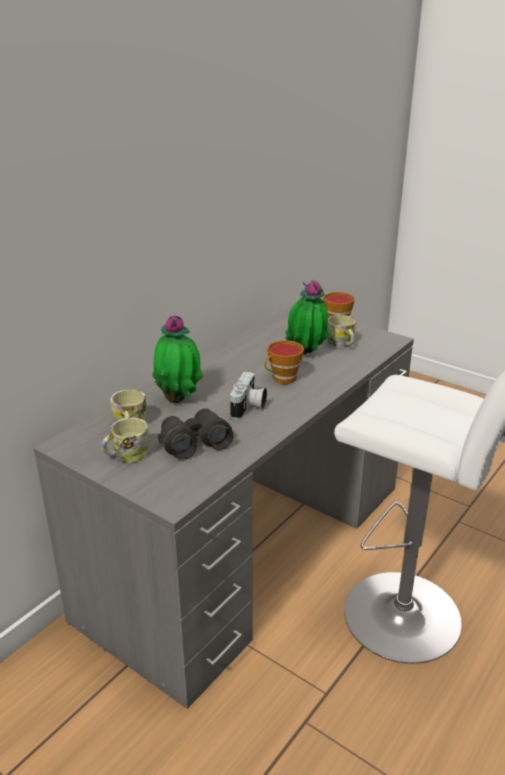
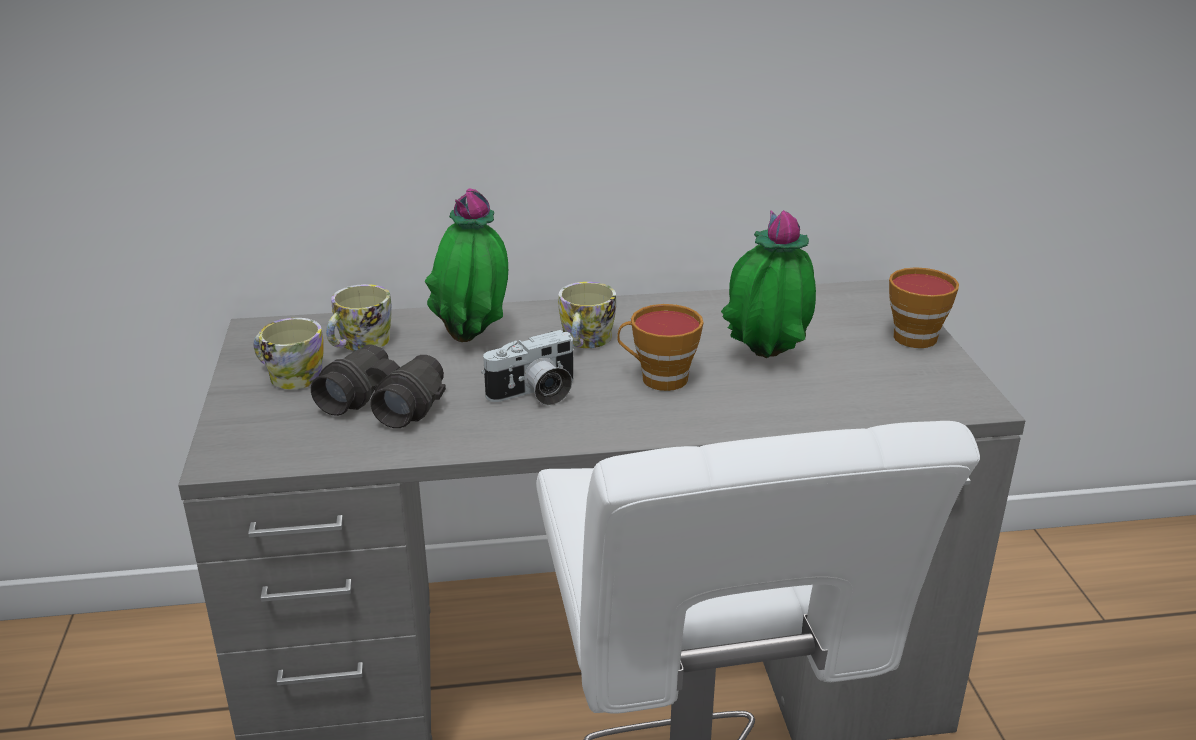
camera: 45 degrees right, 0 degrees up
(342, 344) = (862, 370): mug -> mug (585, 342)

